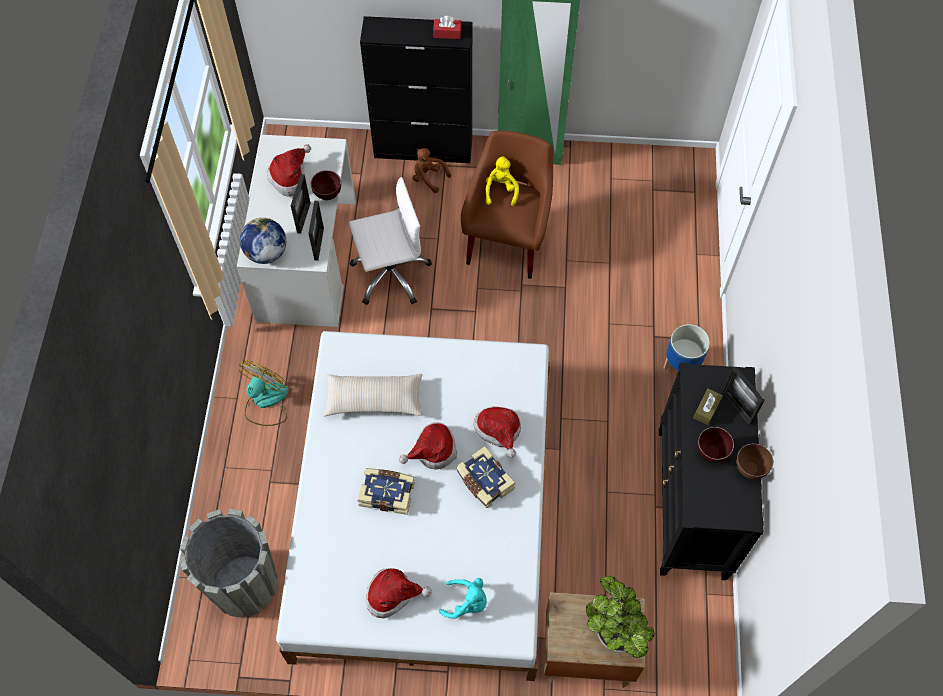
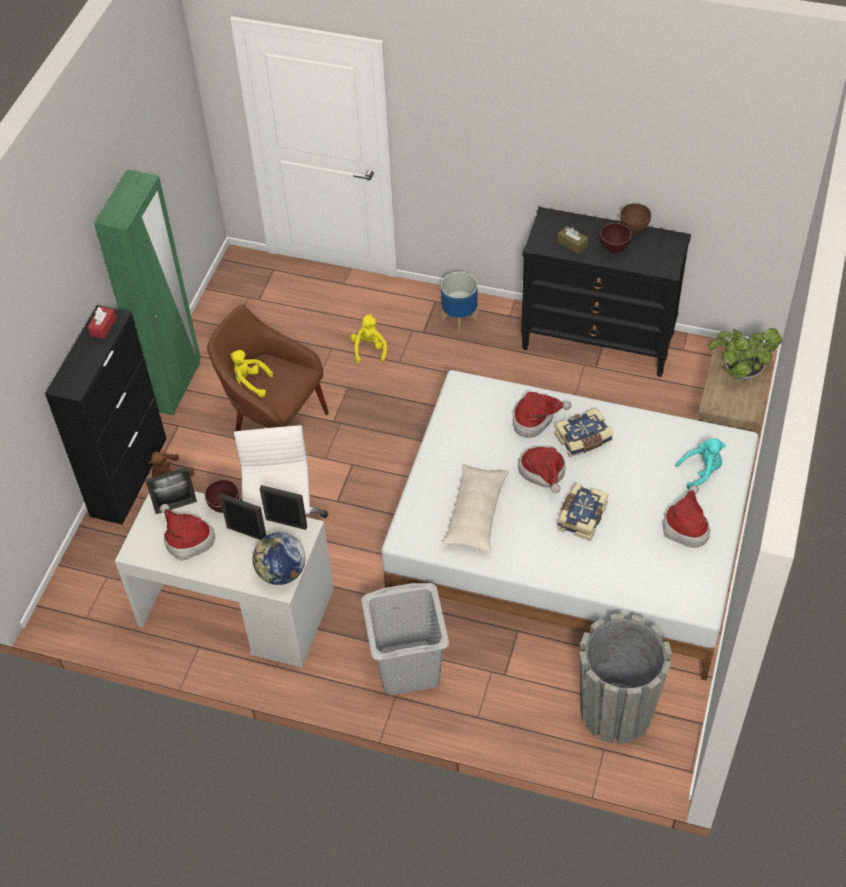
camera: 75 degrees left, 10 degrees down
(265, 402) = (407, 668): fan -> grey laundry basket
(467, 603) = (701, 471): turquoise plush toy -> turquoise plush toy turned 45 degrees clockwise
(617, 294) = (369, 349): none -> yellow plush toy
(737, 407) = (575, 225): picture frame -> picture frame (175, 506)

